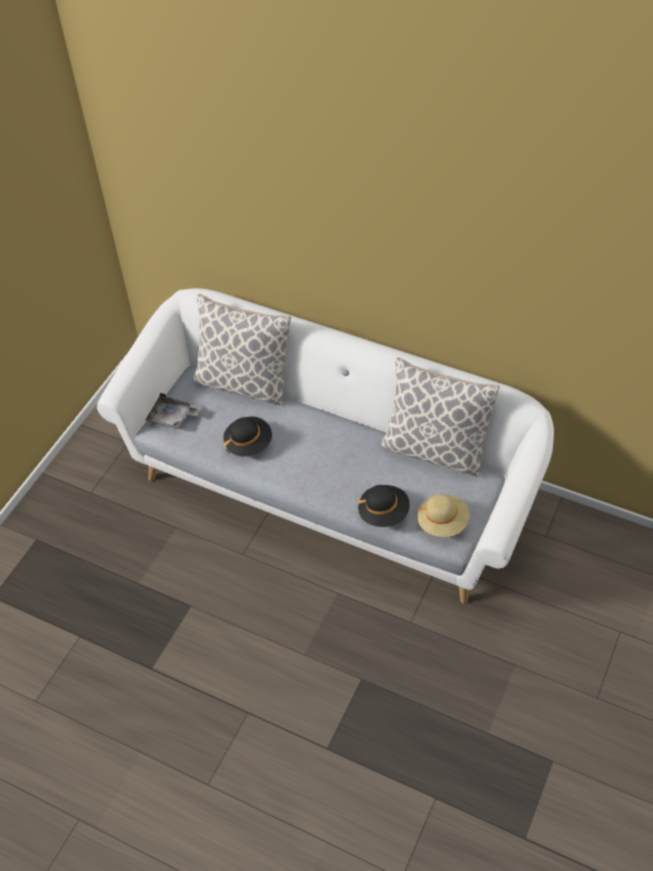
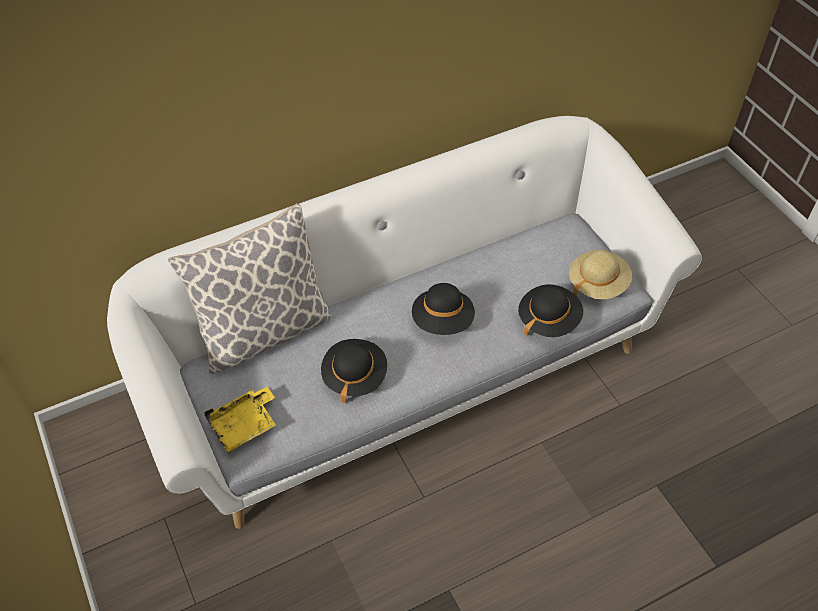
camera: 55 degrees left, 0 degrees up
(173, 418) = (244, 425): grey tray -> yellow tray
(329, 459) = (443, 321): none -> black hat
(434, 449) = (504, 238): pillow -> none

